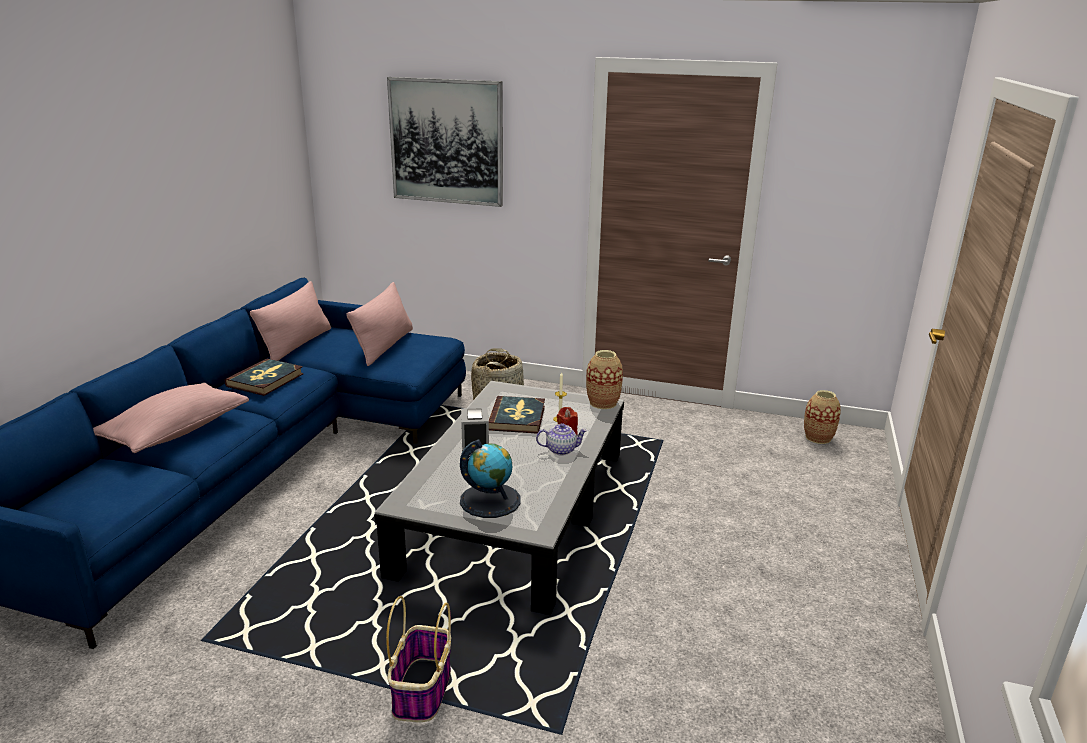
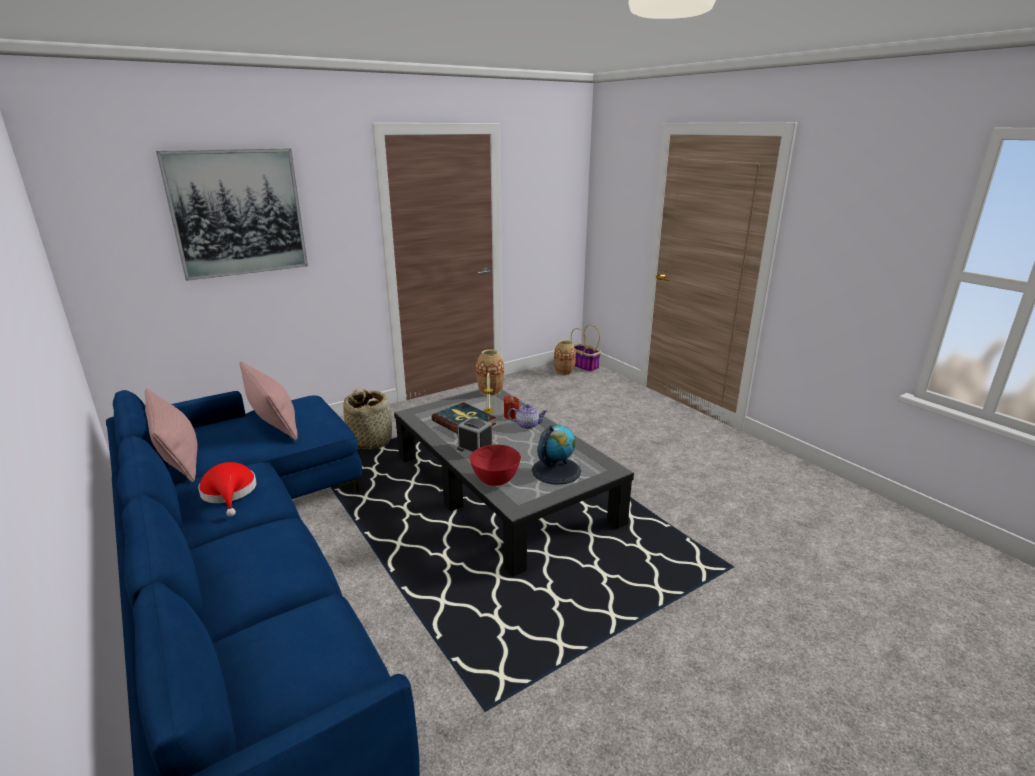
camera: 50 degrees left, 0 degrees up
(176, 432) = (245, 574): pink pillow -> none
(265, 380) = (229, 493): book -> red hat
(422, 692) = (654, 607): basket -> basket (584, 366)
(430, 477) = (496, 481): none -> red bowl
(561, 450) = (527, 425): teapot -> teapot turned 60 degrees clockwise

